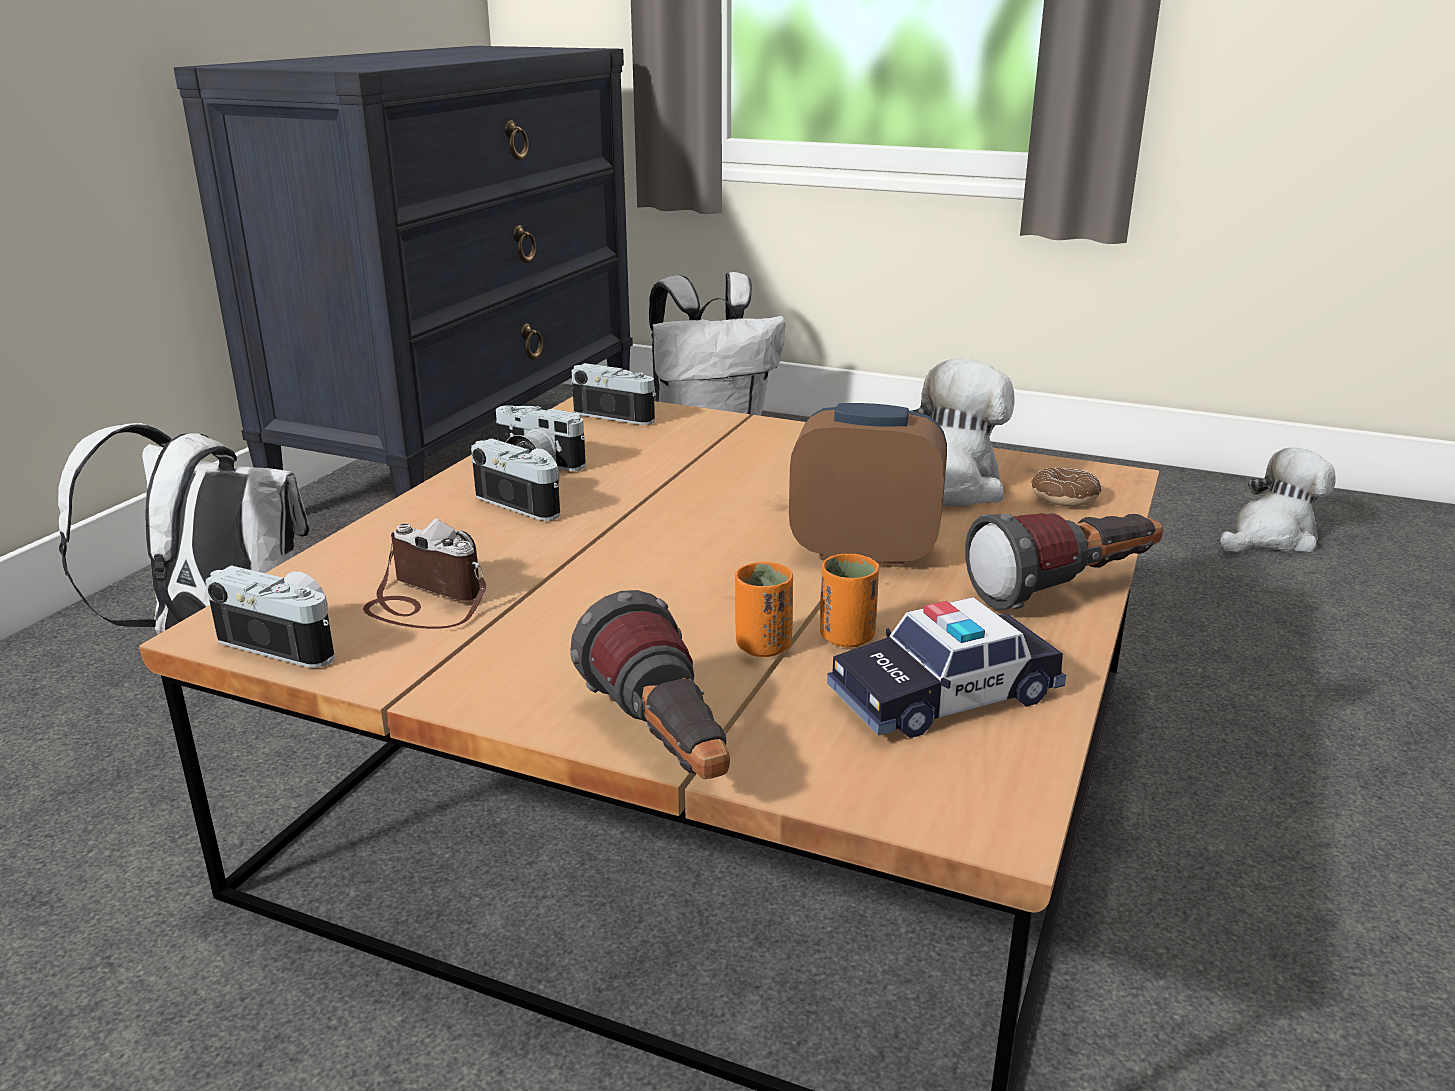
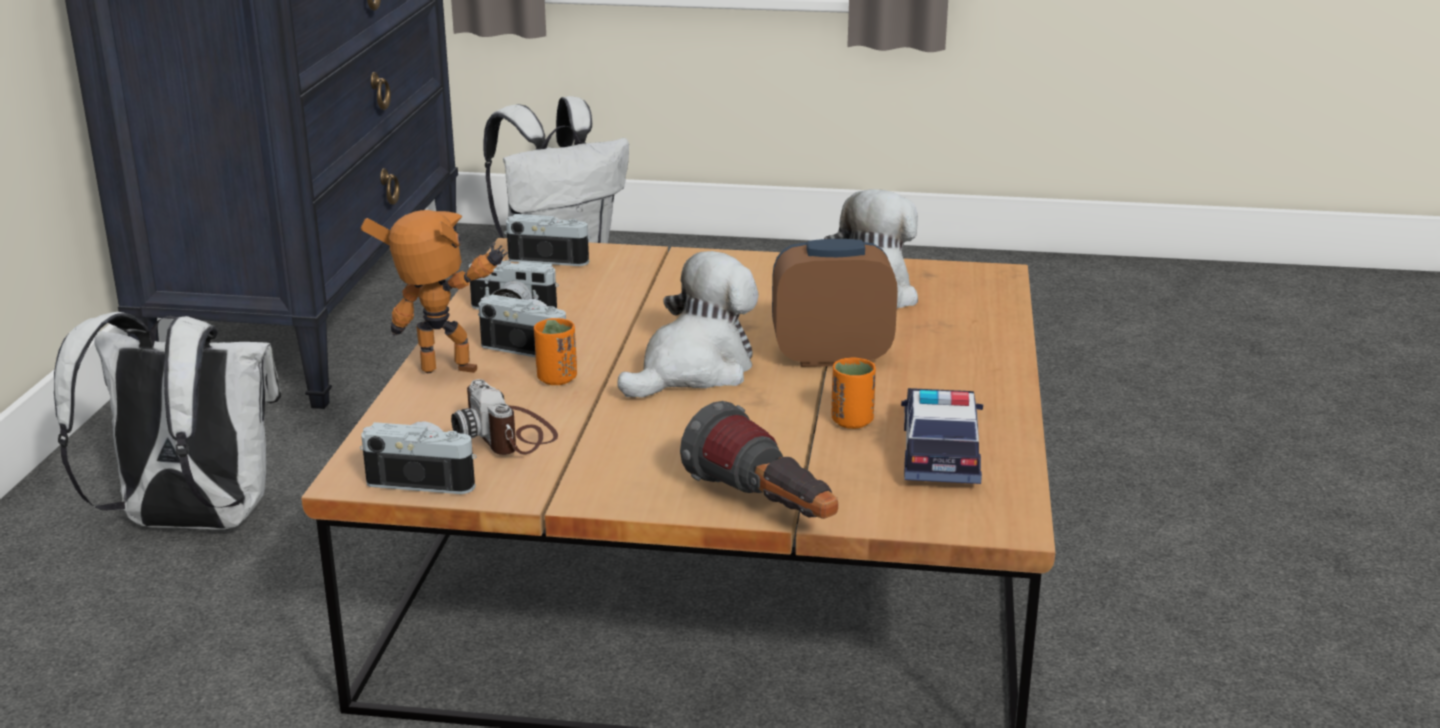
camera: 15 degrees left, 0 degrees up
(418, 523) = (448, 374): none -> toy robot
(425, 601) = (509, 435): camera -> camera turned 135 degrees counterclockwise
(763, 646) = (795, 435): orange cup -> orange cup (556, 379)
(944, 695) = (940, 452): toy car -> toy car turned 135 degrees clockwise
(1064, 497) = (964, 295): donut -> none
(1066, 590) = (993, 368): flashlight -> none
(1271, 537) = (1099, 308): plush toy -> plush toy (694, 371)

